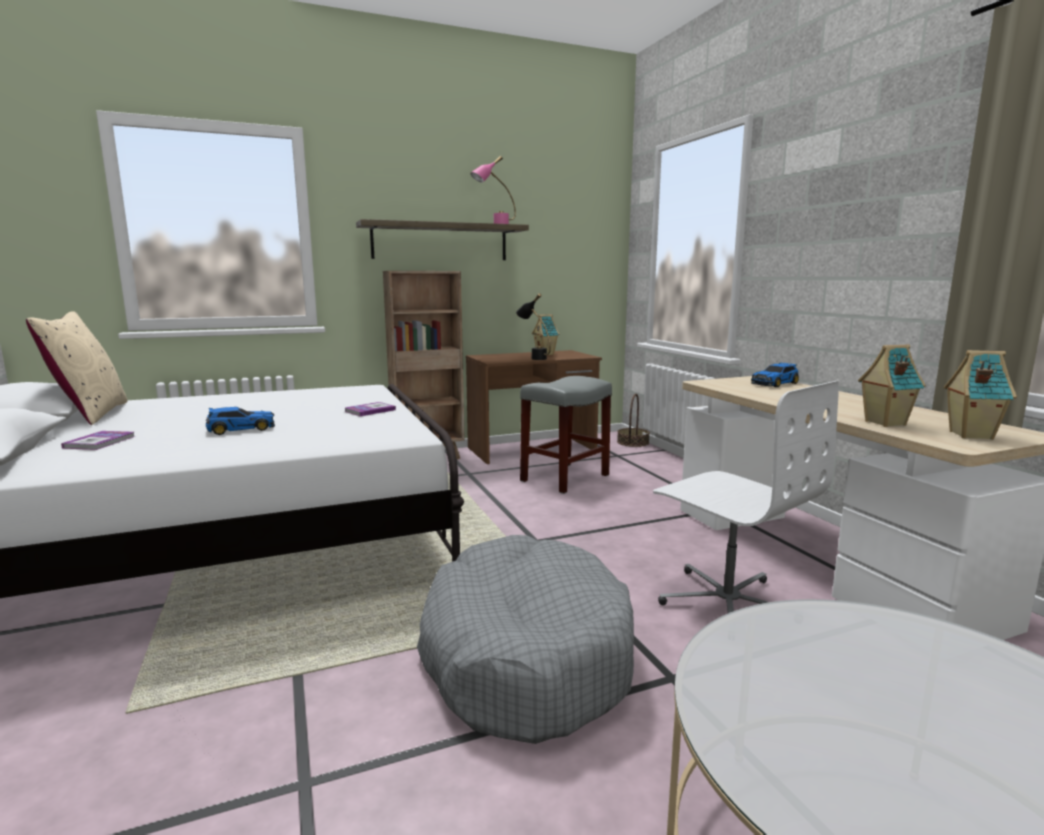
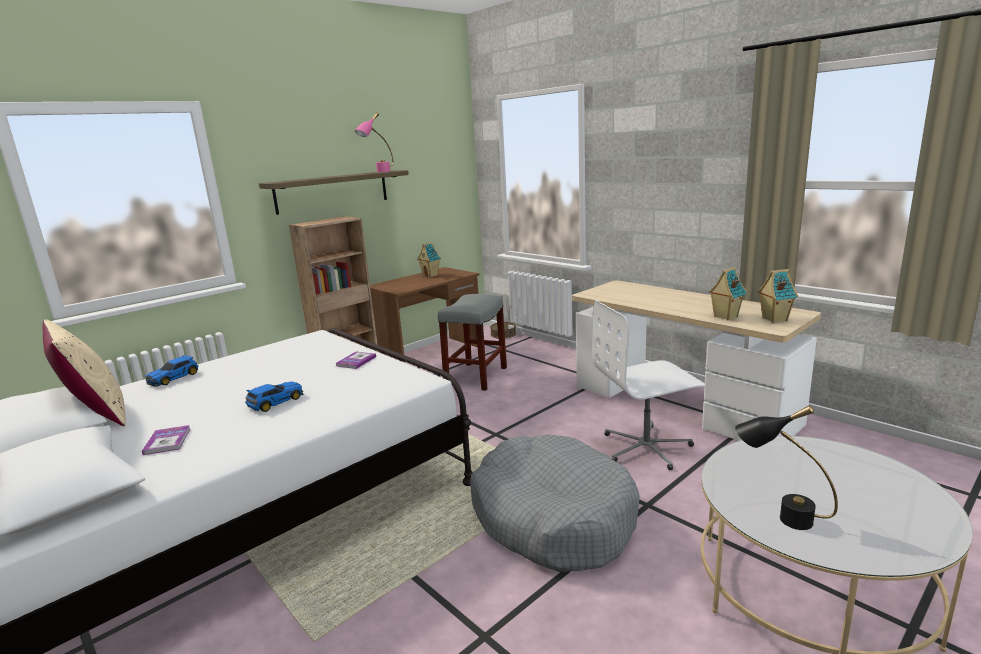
camera: 20 degrees left, 5 degrees up
(534, 358) = (427, 282): black table lamp -> black table lamp (779, 516)
(727, 602) = (647, 447): white office chair -> white office chair turned 135 degrees clockwise
(775, 383) = (633, 288): toy car -> toy car (174, 377)

